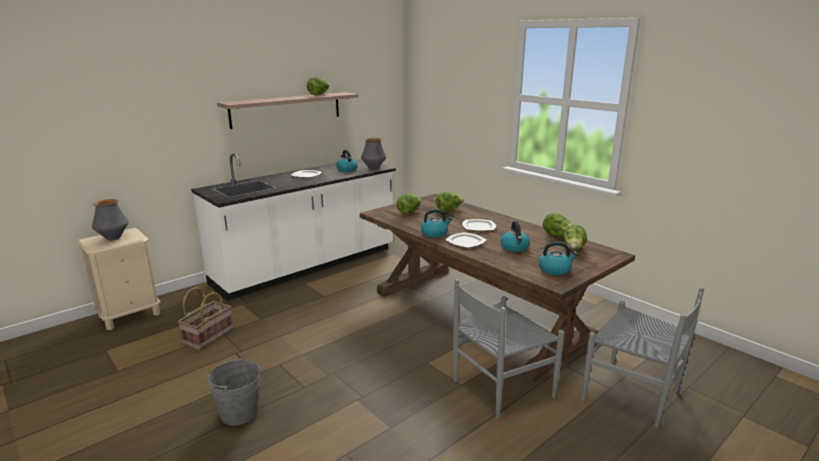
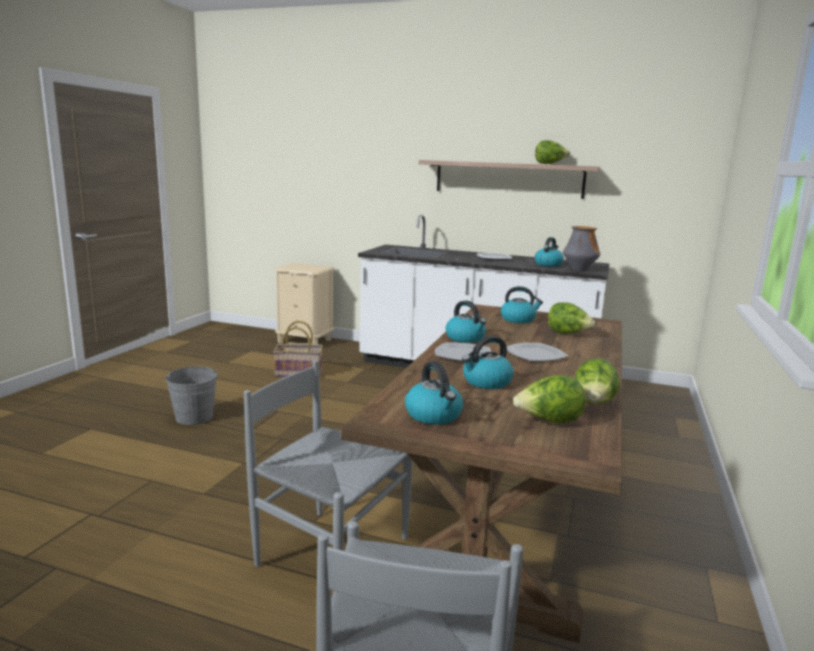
camera: 60 degrees right, 5 degrees down
(113, 238) = (304, 267): vase -> none
(409, 212) = (518, 319): lettuce -> kettle

